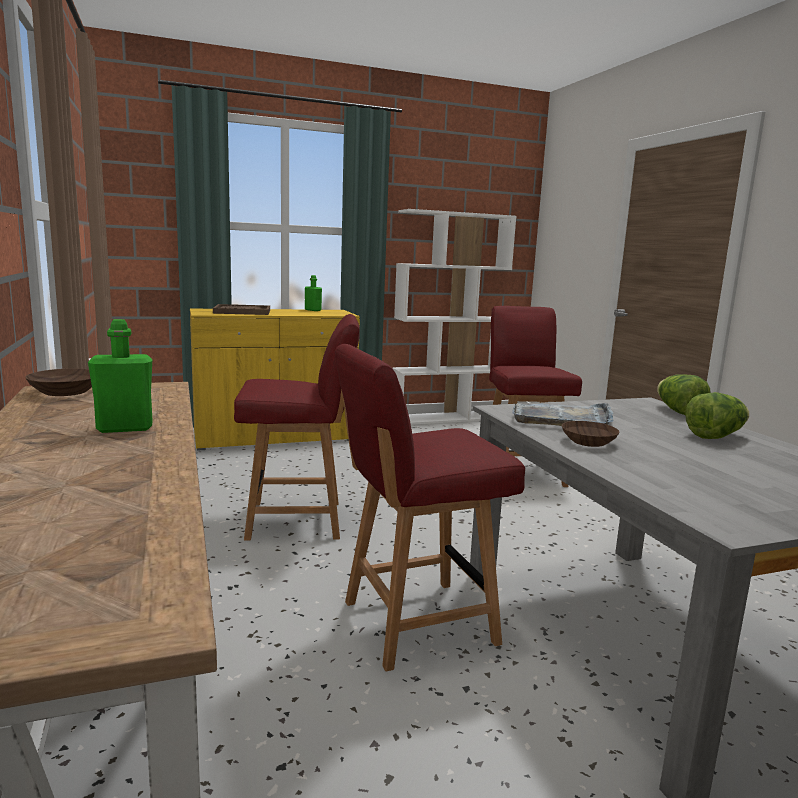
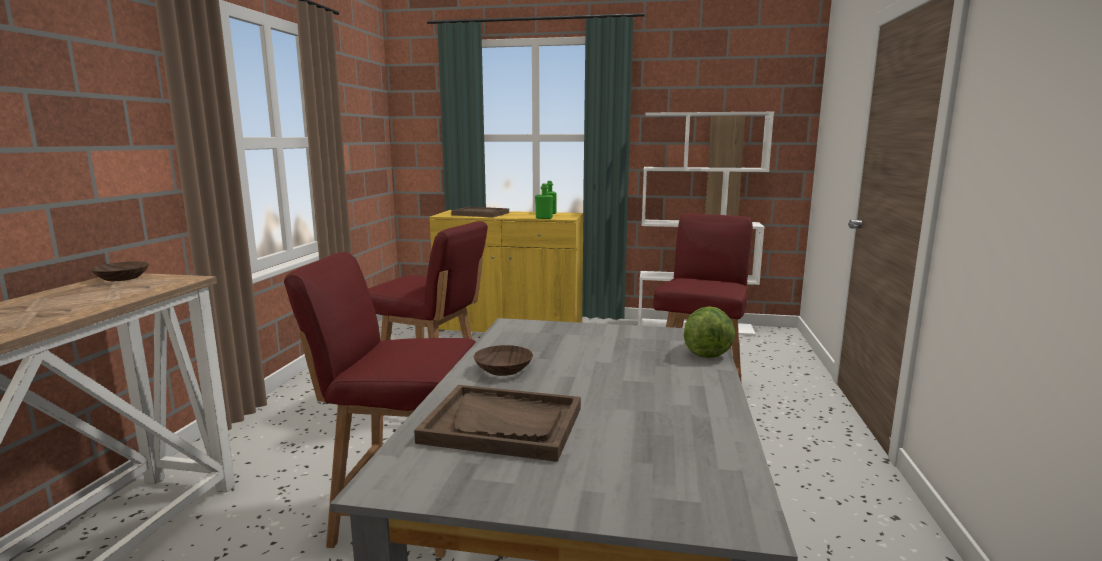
camera: 30 degrees right, 0 degrees up
(125, 428) = (63, 308): green bottle -> green bottle (544, 218)
(562, 418) = (548, 341): grey tray -> none
(692, 477) = (503, 425): none -> brown tray
(715, 436) = (668, 385): lettuce -> none

